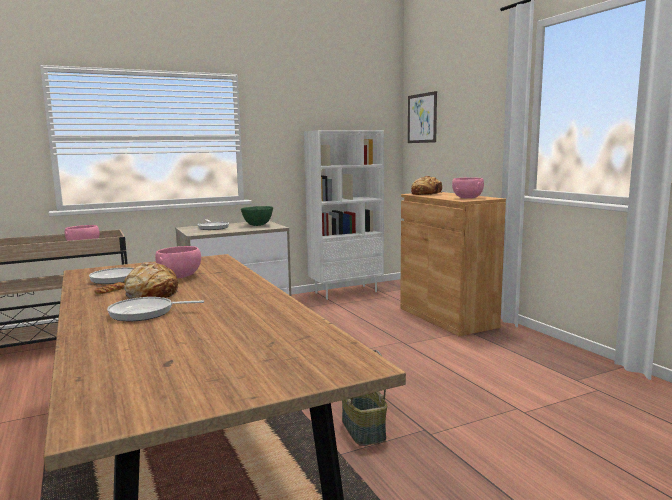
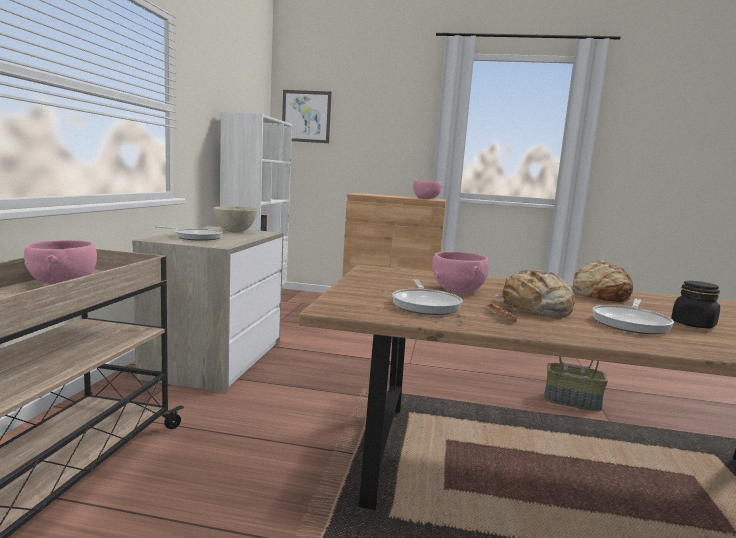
camera: 55 degrees left, 0 degrees up
(173, 326) = (693, 324): none -> black jar
(257, 225) = (234, 231): green bowl -> beige bowl
(426, 194) = (368, 194): bread -> bread (600, 294)

